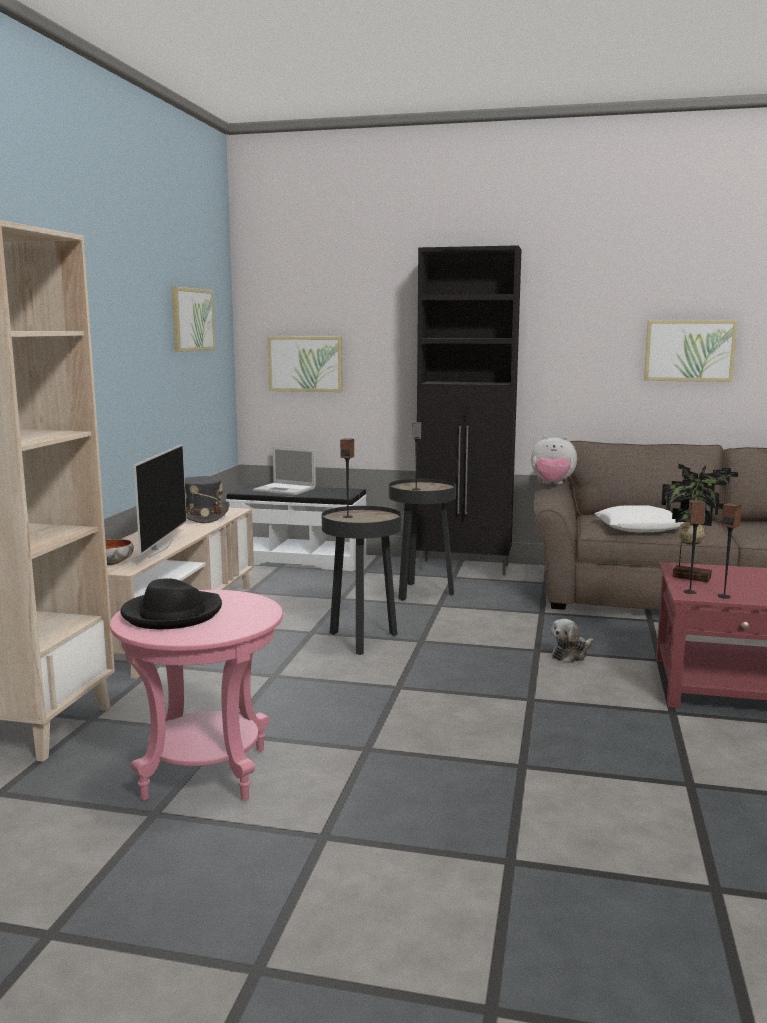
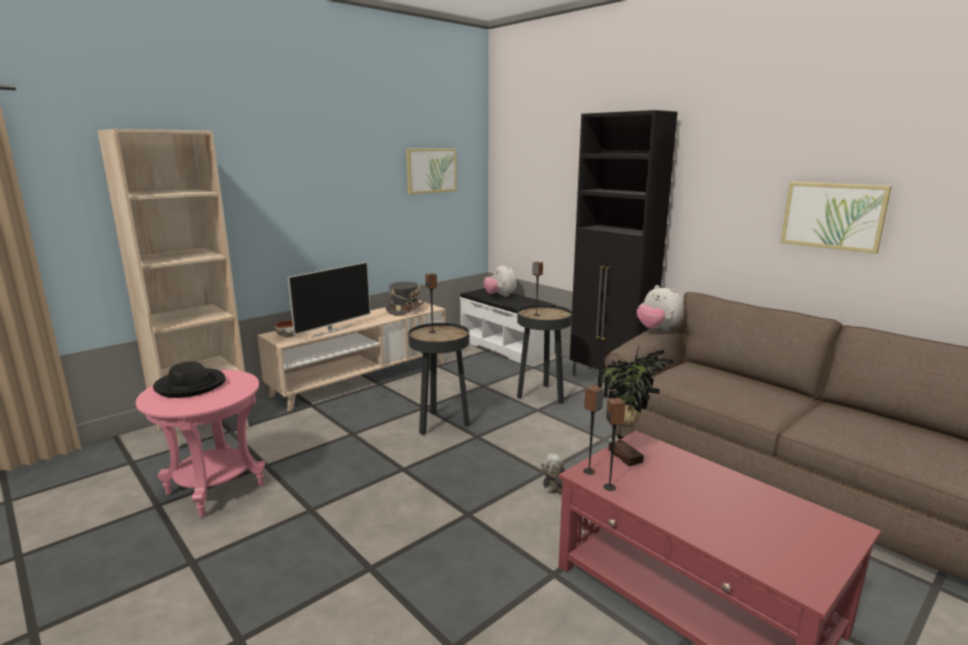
camera: 35 degrees right, 5 degrees up
(285, 489) = (500, 296): laptop -> plush toy
(305, 363) = (526, 203): picture -> none
(639, 527) = (704, 387): white pillow -> none

